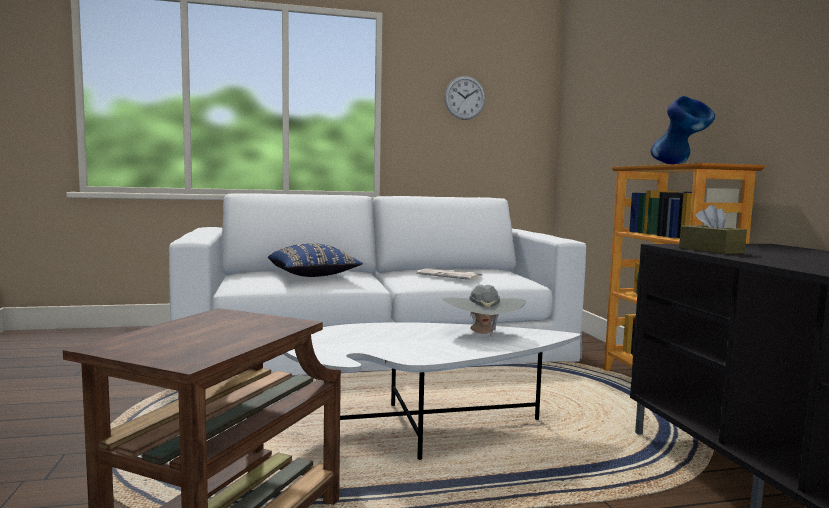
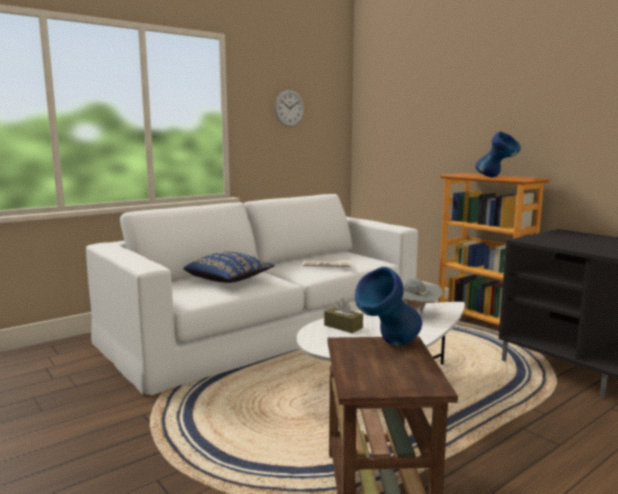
camera: 25 degrees left, 5 degrees up
(256, 323) = (387, 346): none -> blue vase
(710, 250) = (556, 243): brown tissue box -> brown tissue box (343, 326)

